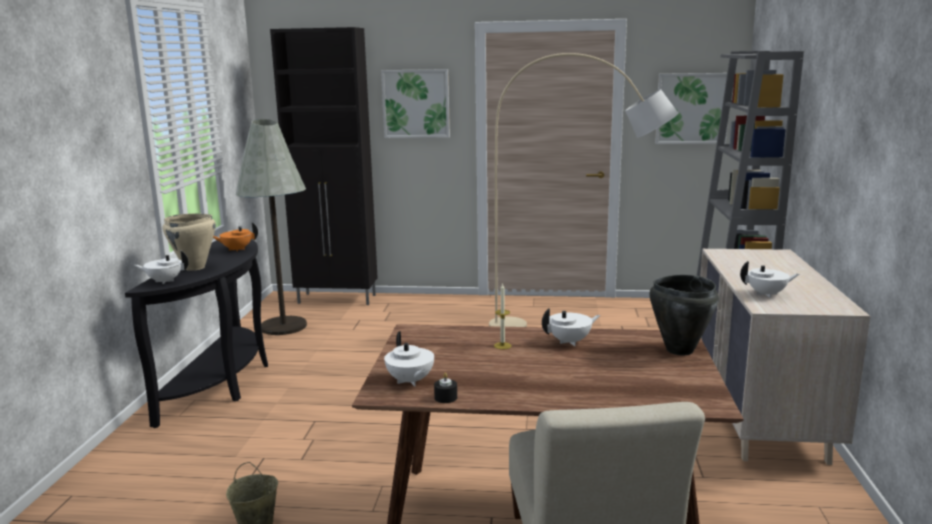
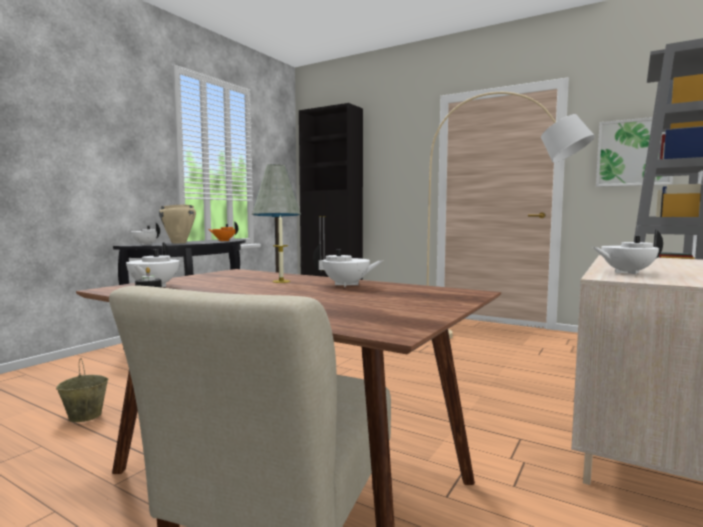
camera: 25 degrees right, 10 degrees down
(416, 103) = (396, 161): picture -> none
(679, 350) = (449, 298): black cooking pot -> none
(767, 294) = (626, 272): white teapot -> white teapot turned 150 degrees clockwise

